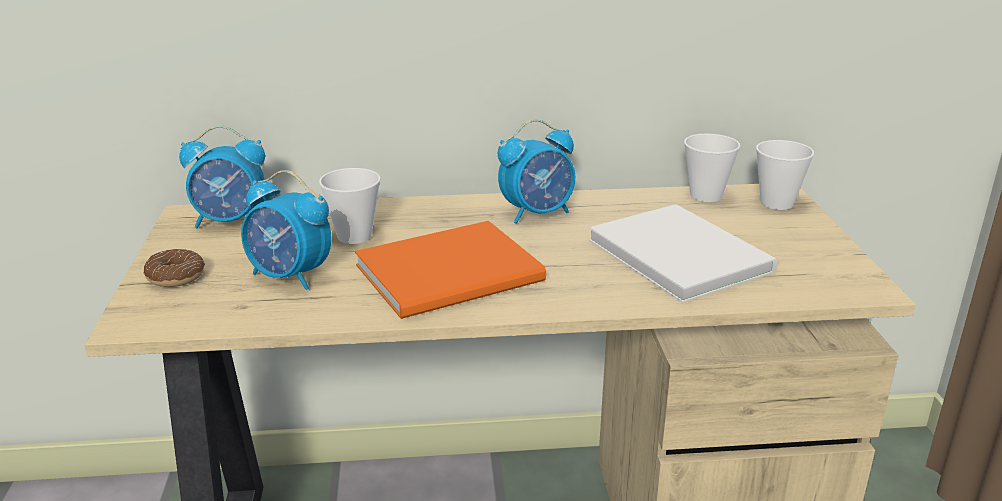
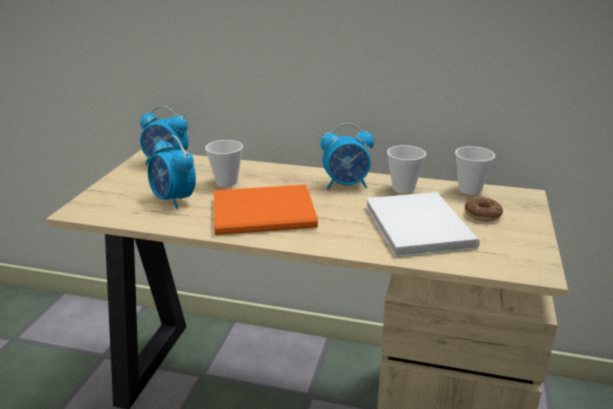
camera: 20 degrees right, 0 degrees up
(175, 277) = (115, 190): donut -> donut (482, 215)
(776, 203) = (518, 202): cup -> cup (403, 188)

